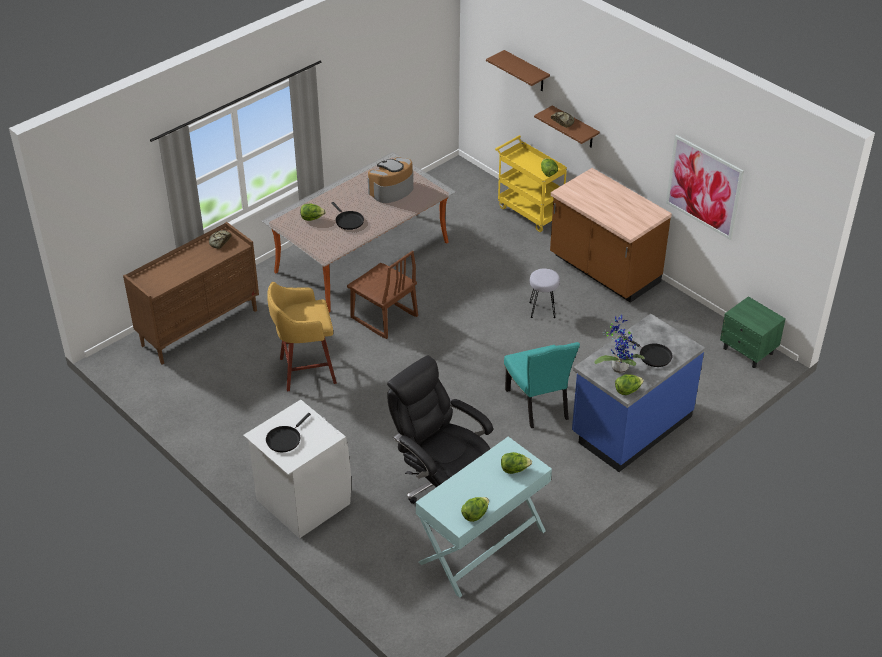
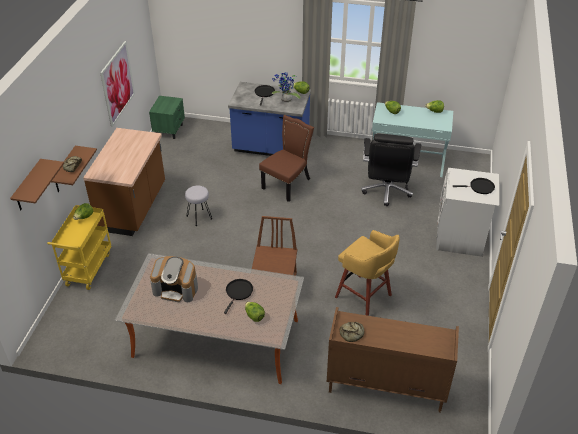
camera: 125 degrees left, 0 degrees up
(538, 403) = (286, 185): turquoise chair -> brown chair

